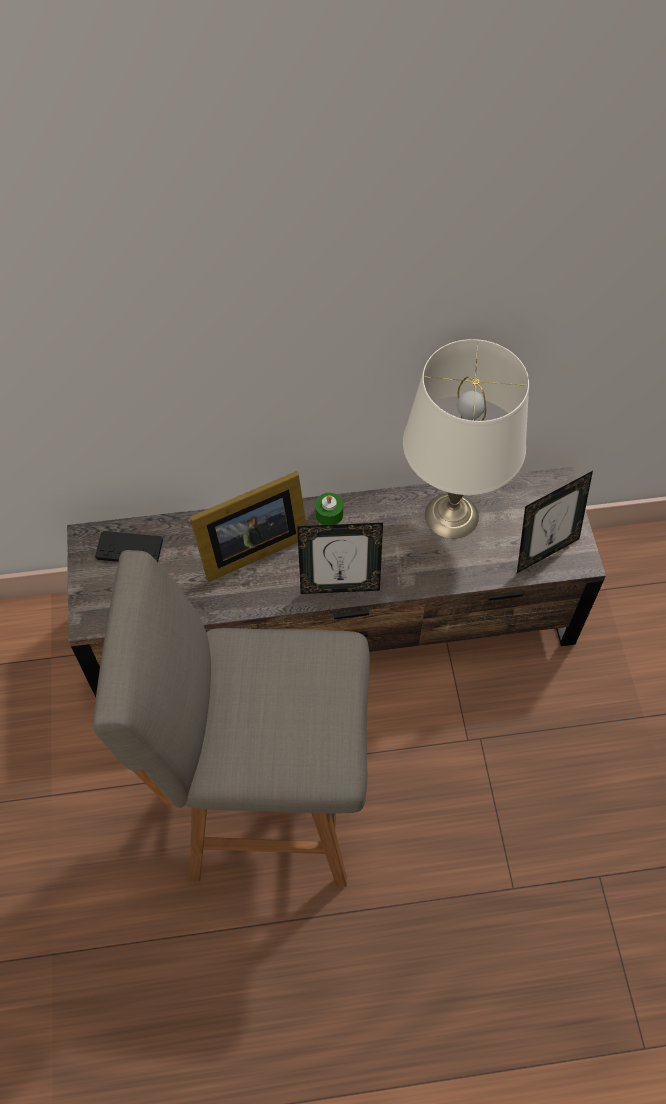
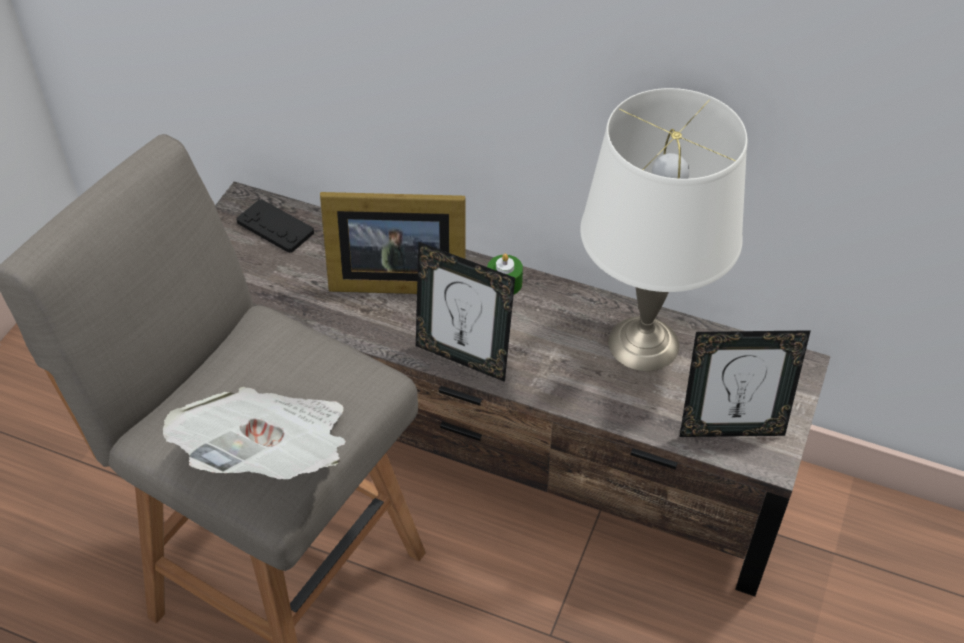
camera: 30 degrees right, 10 degrees down
(315, 741) = (271, 457): none -> newspaper

